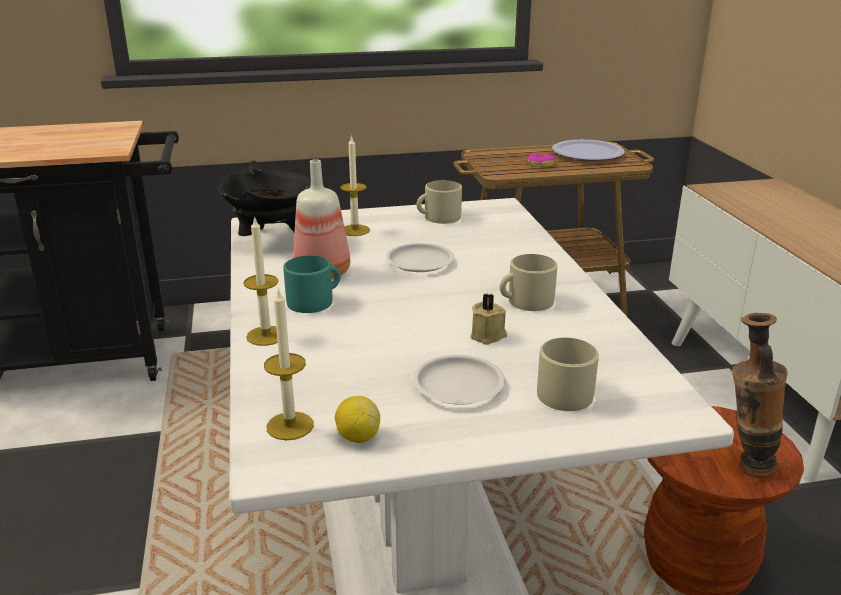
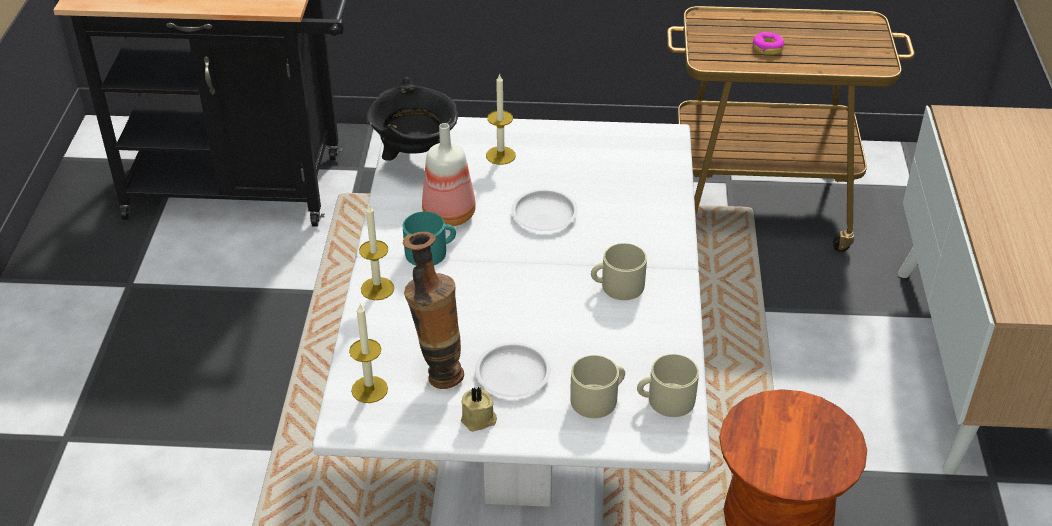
camera: 15 degrees right, 15 degrees up
(358, 437) = (416, 410): lemon -> none
(438, 217) = (591, 147): beige mug -> beige mug (665, 400)
(488, 336) = (563, 323): beige candle -> beige candle (479, 420)
(588, 152) = (836, 33): plate -> none
(744, 465) = (801, 465): vase -> vase (438, 372)

